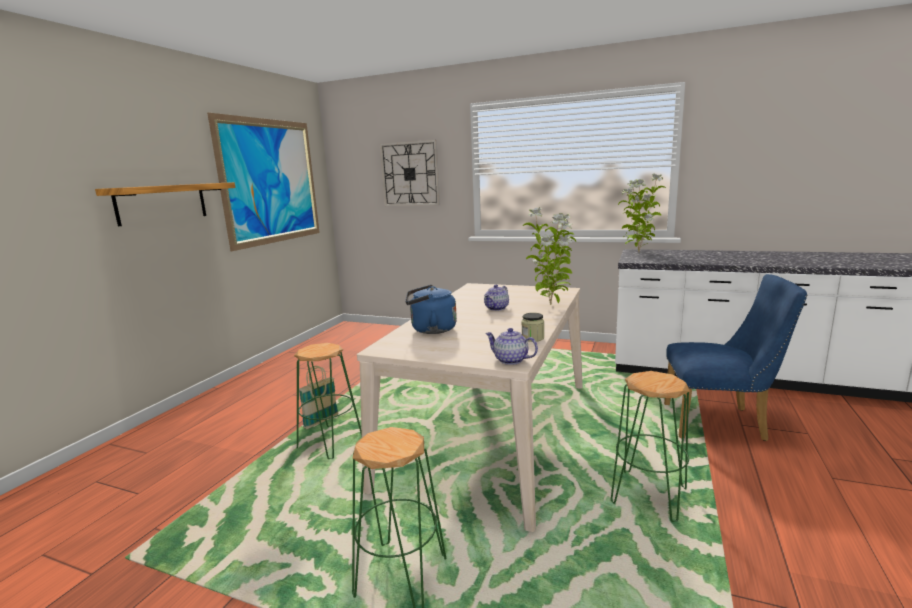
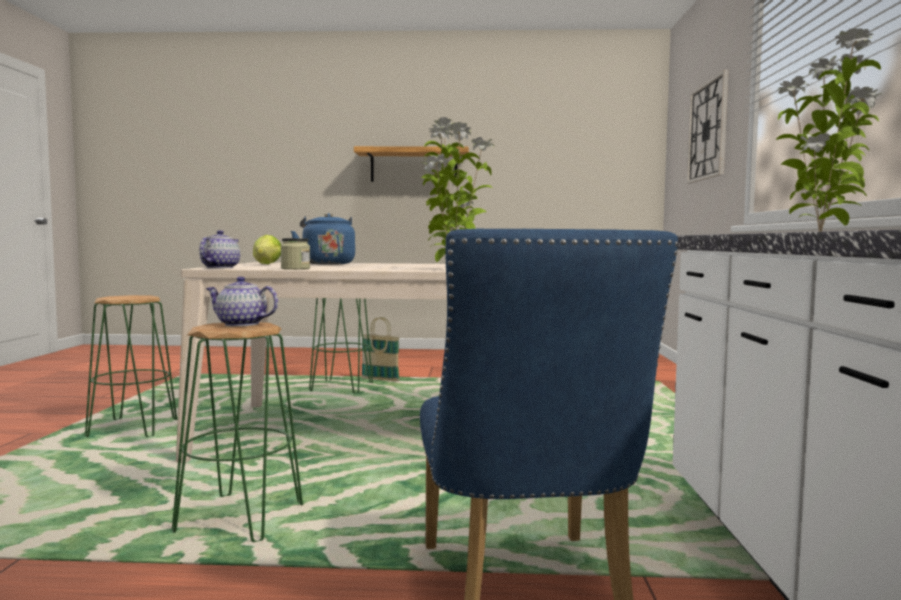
camera: 70 degrees right, 10 degrees down
(271, 181) = (555, 152): picture -> none
(437, 348) = (266, 264): none -> lettuce
(497, 308) = (424, 266): teapot -> teapot (240, 324)

